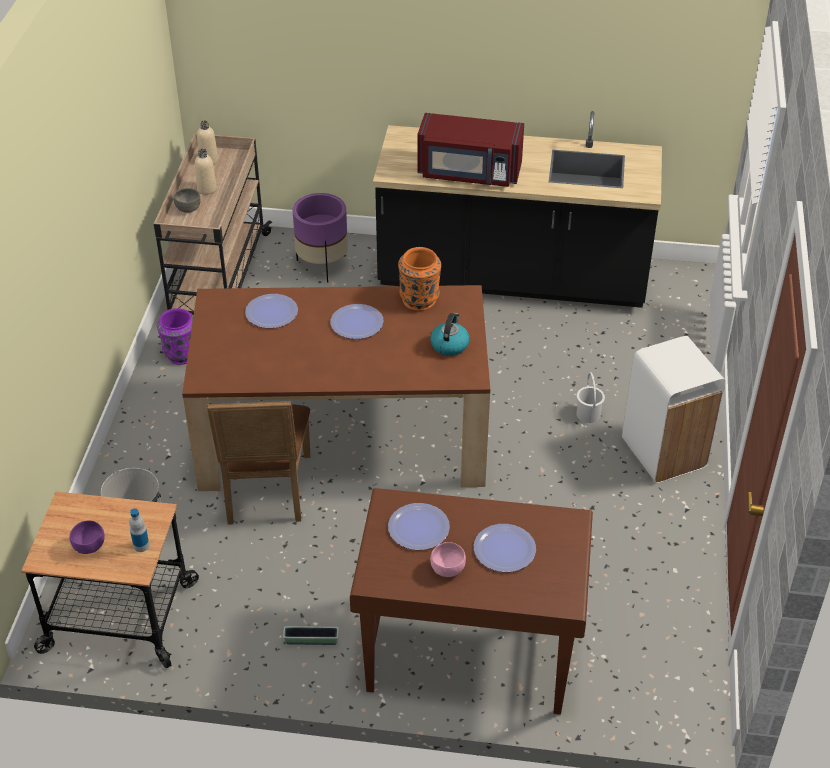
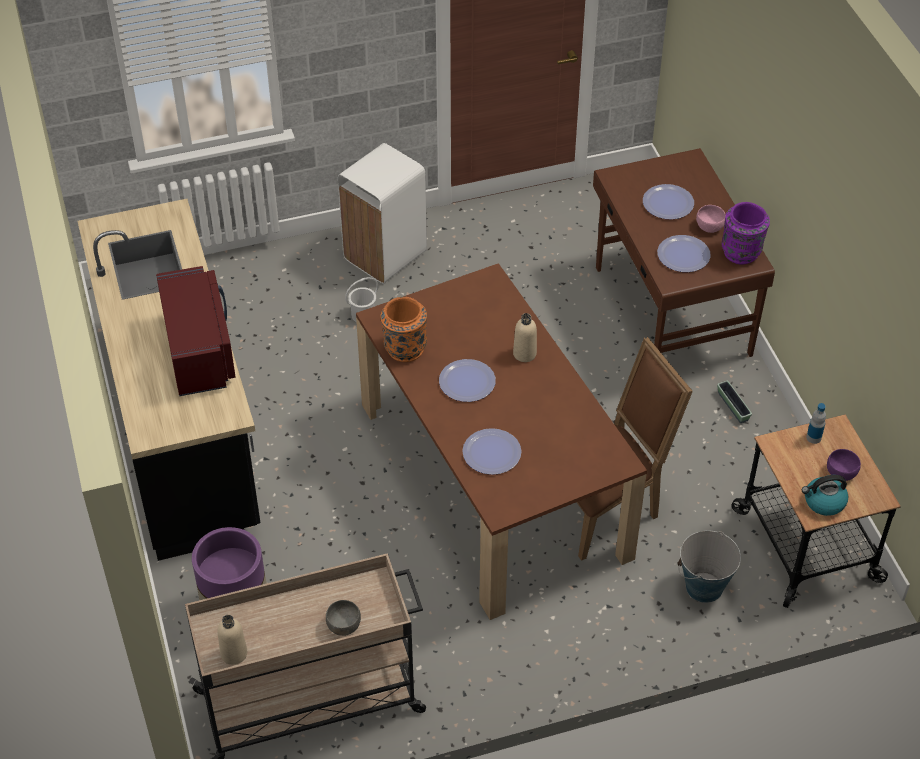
camera: 115 degrees left, 5 degrees up
(181, 354) = (458, 672): purple vase -> purple vase (741, 253)
(207, 189) = (296, 625): beige bottle -> beige bottle (524, 354)
(449, 344) = (457, 306): kettle -> kettle (823, 502)

